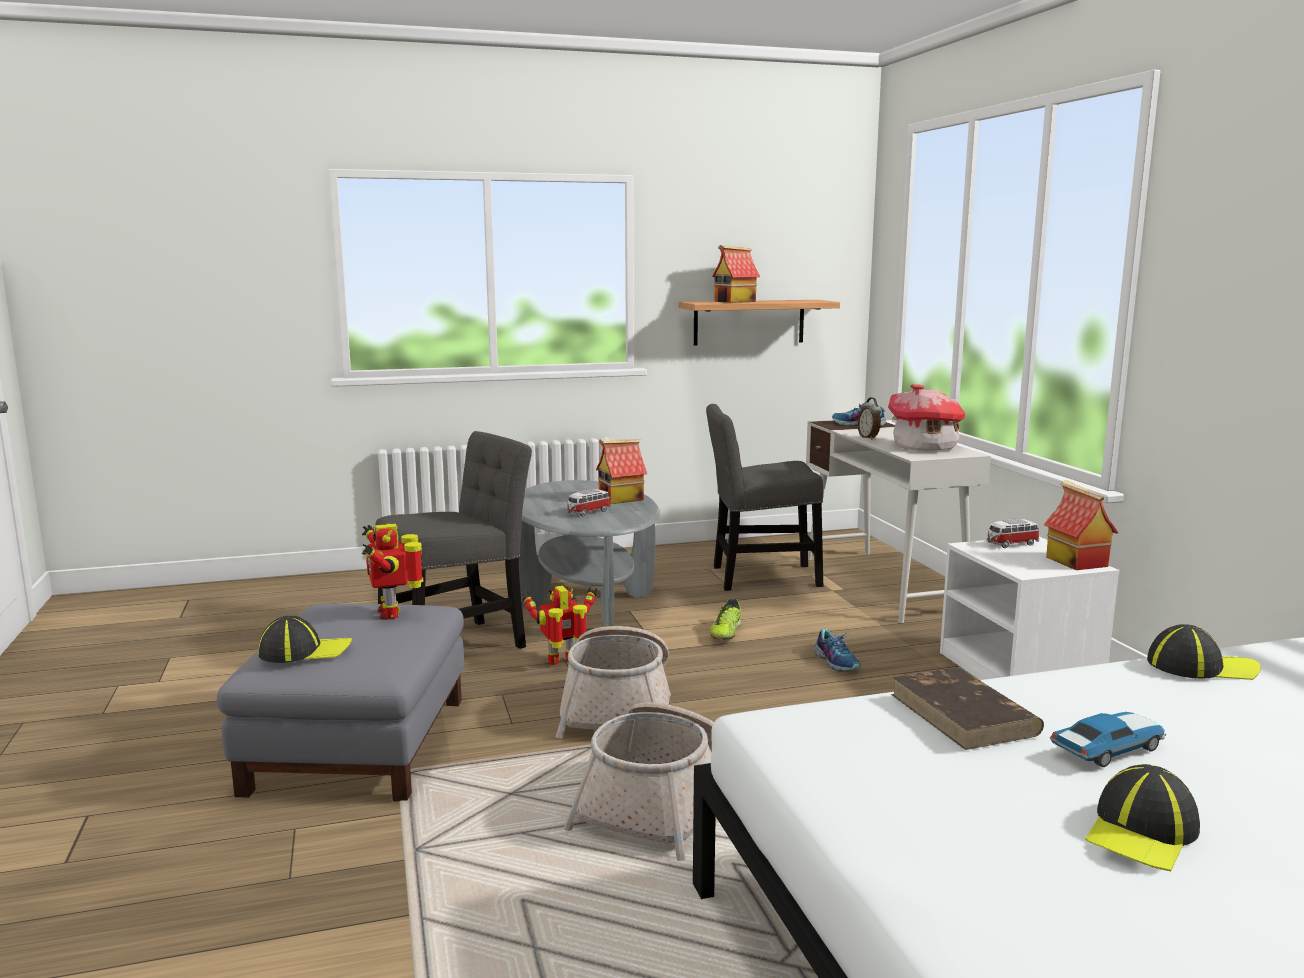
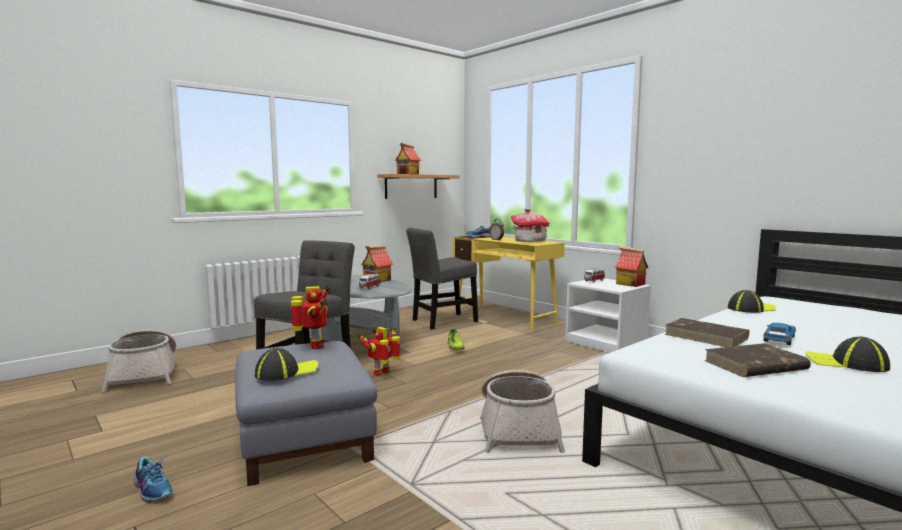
camera: 25 degrees left, 5 degrees down
(392, 612) = (314, 346): toy robot -> toy robot turned 150 degrees counterclockwise
(618, 708) = (441, 389): basket -> basket (145, 375)
(837, 662) = (524, 351): shoe -> shoe (154, 489)
(883, 584) = (504, 317): white desk -> yellow desk
(937, 794) = (754, 365): none -> brown book
(1141, 832) = (846, 363): cap -> cap turned 105 degrees clockwise

